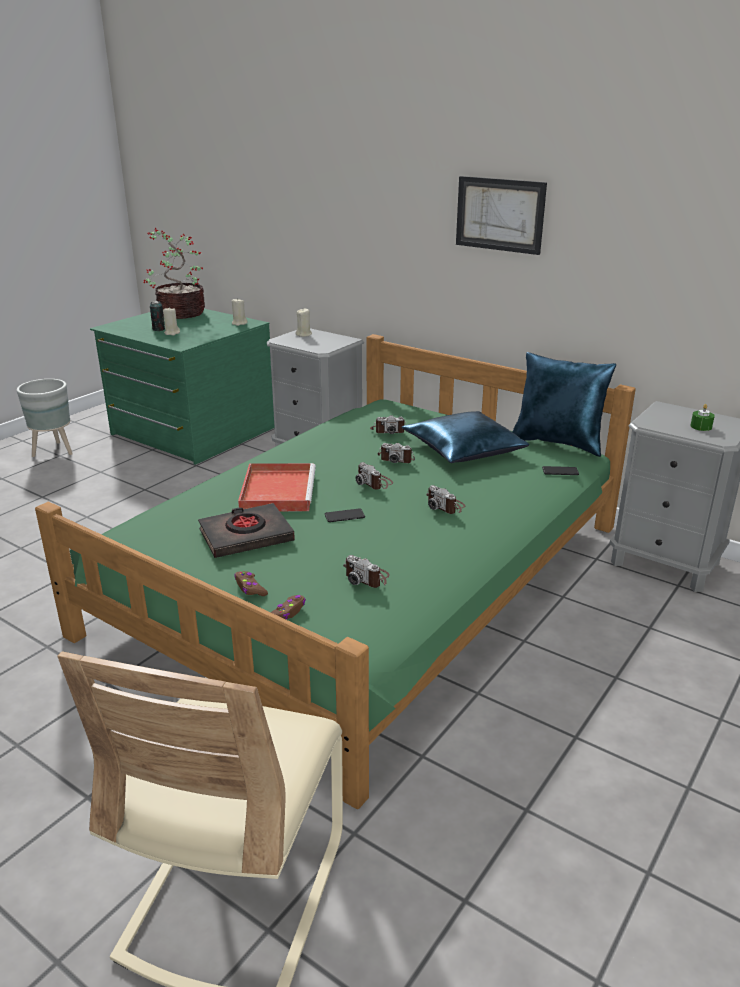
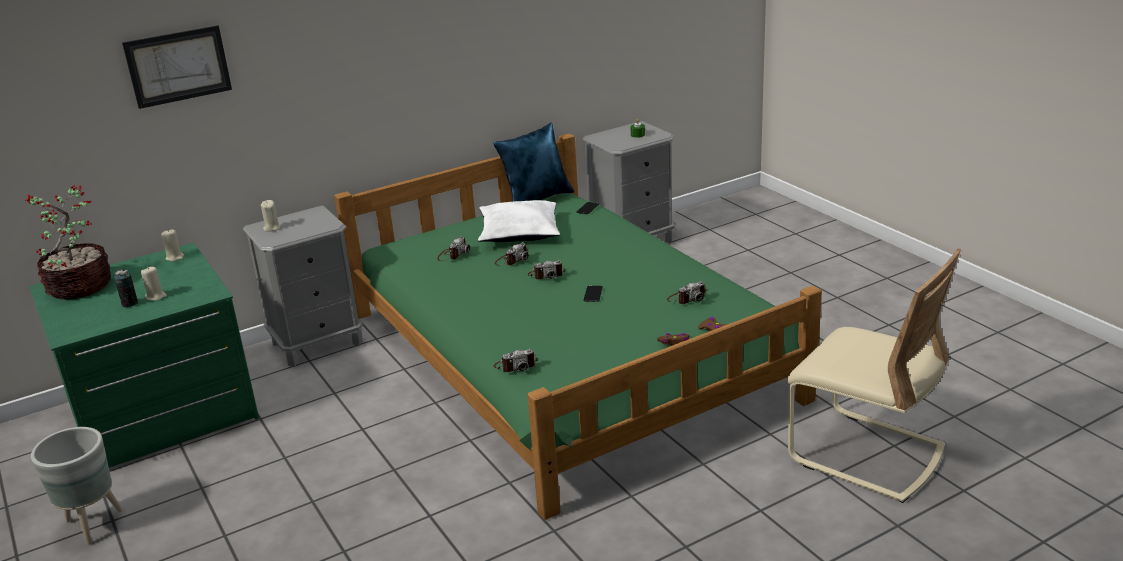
camera: 65 degrees left, 0 degrees up
(246, 536) = (595, 336): black book -> none
(277, 490) = (525, 316): red tray -> none
(445, 506) = (607, 256): camera -> camera (516, 365)
(463, 449) = (519, 233): blue pillow -> white pillow
(500, 214) = (437, 42): picture -> picture (178, 66)

